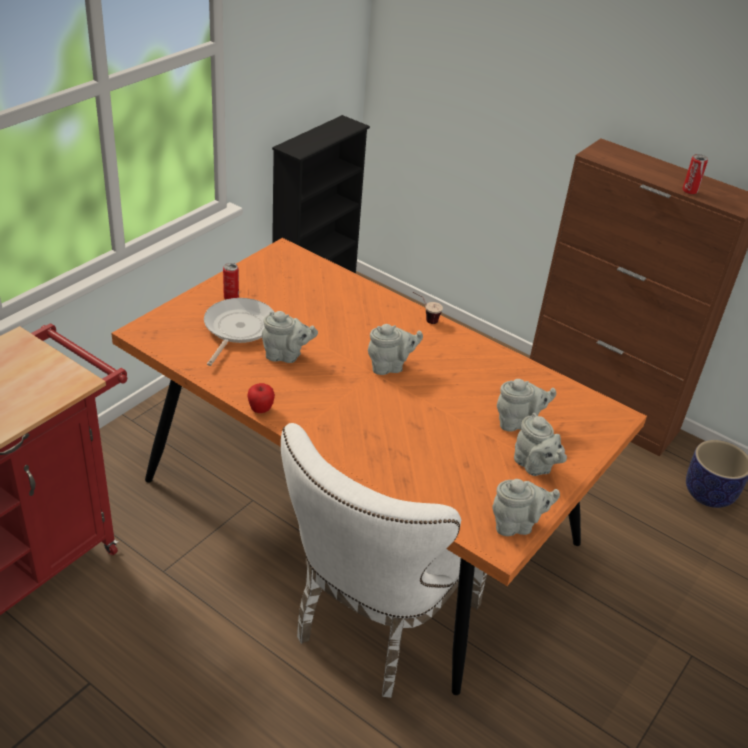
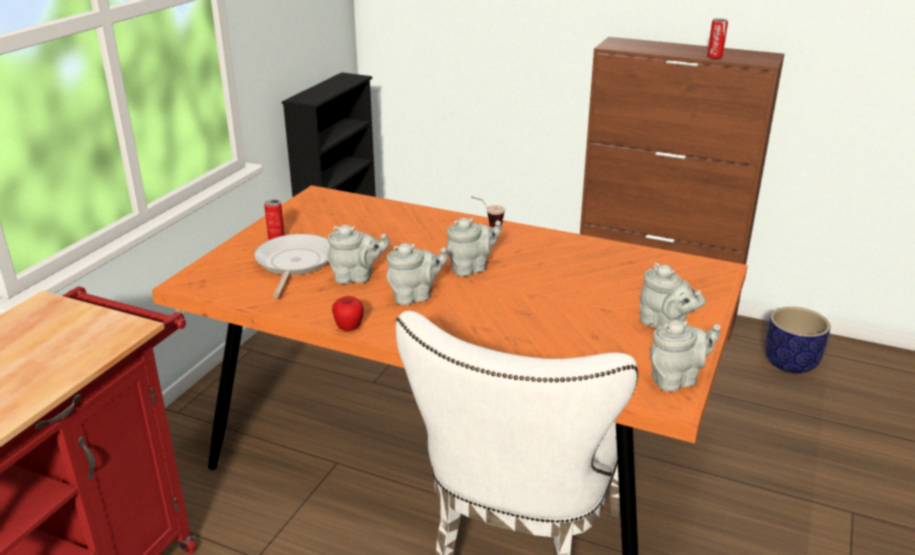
camera: 10 degrees left, 10 degrees down
(518, 422) = (627, 291): grey teapot -> grey teapot (415, 296)

